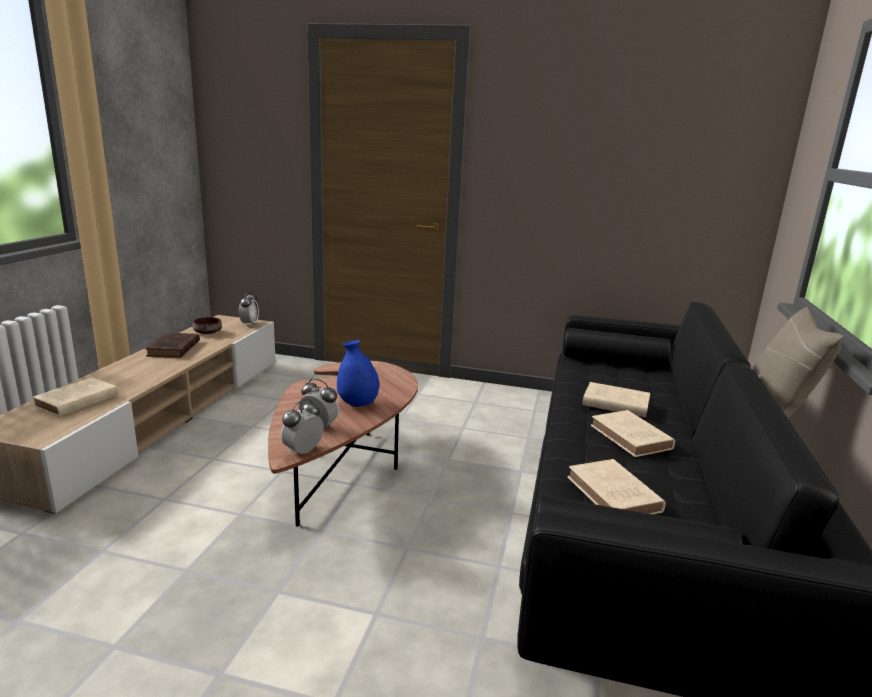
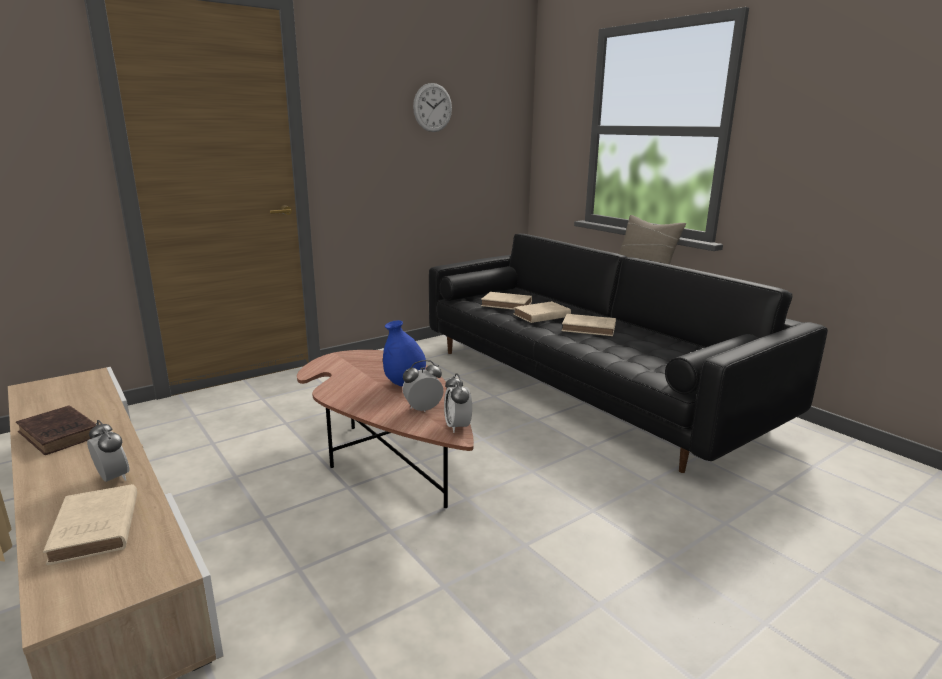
camera: 50 degrees left, 0 degrees up
(208, 333) = (57, 404): brown bowl -> none
(249, 324) = (87, 378): alarm clock -> alarm clock (113, 478)
(615, 496) = (649, 356): beige book -> beige book (508, 304)
(622, 135) = (432, 107): none -> wall clock

